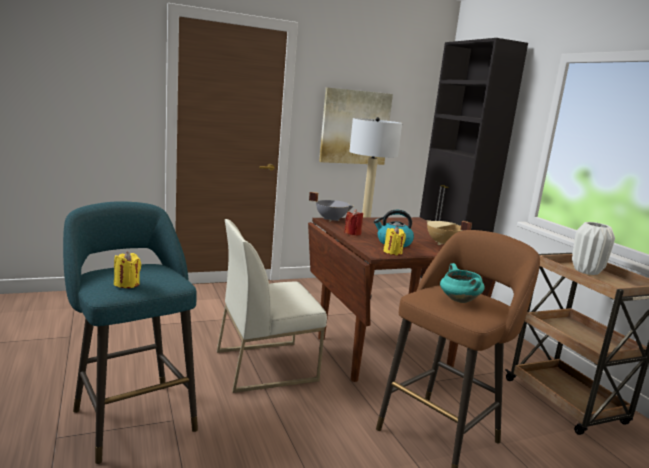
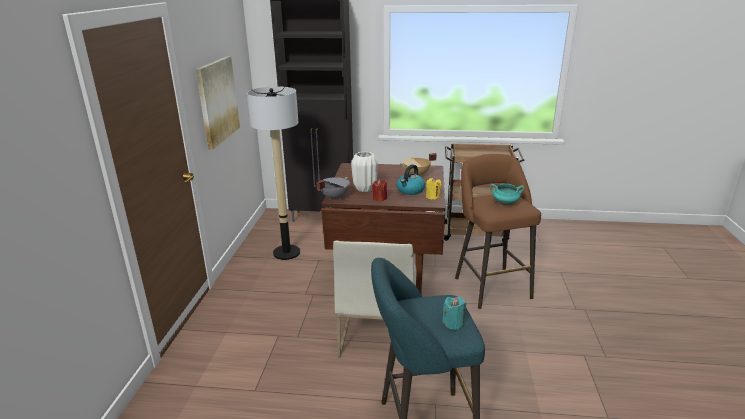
camera: 60 degrees left, 10 degrees up
(127, 284) = (453, 323): yellow candle -> turquoise candle
(586, 271) = (473, 154): white vase -> white vase (365, 189)

